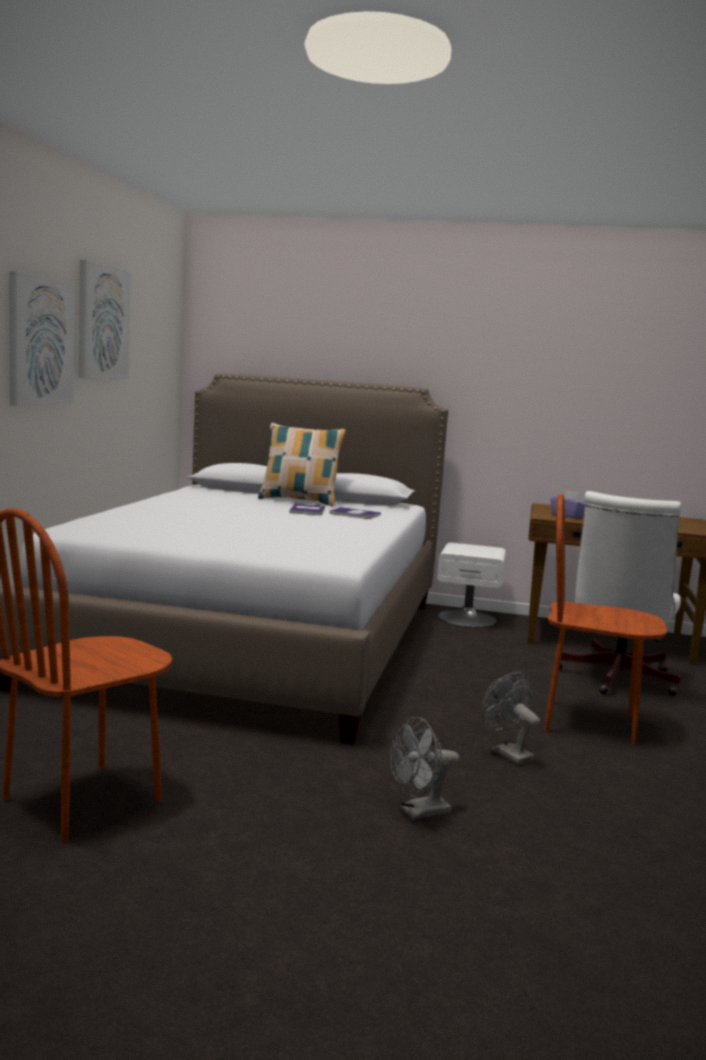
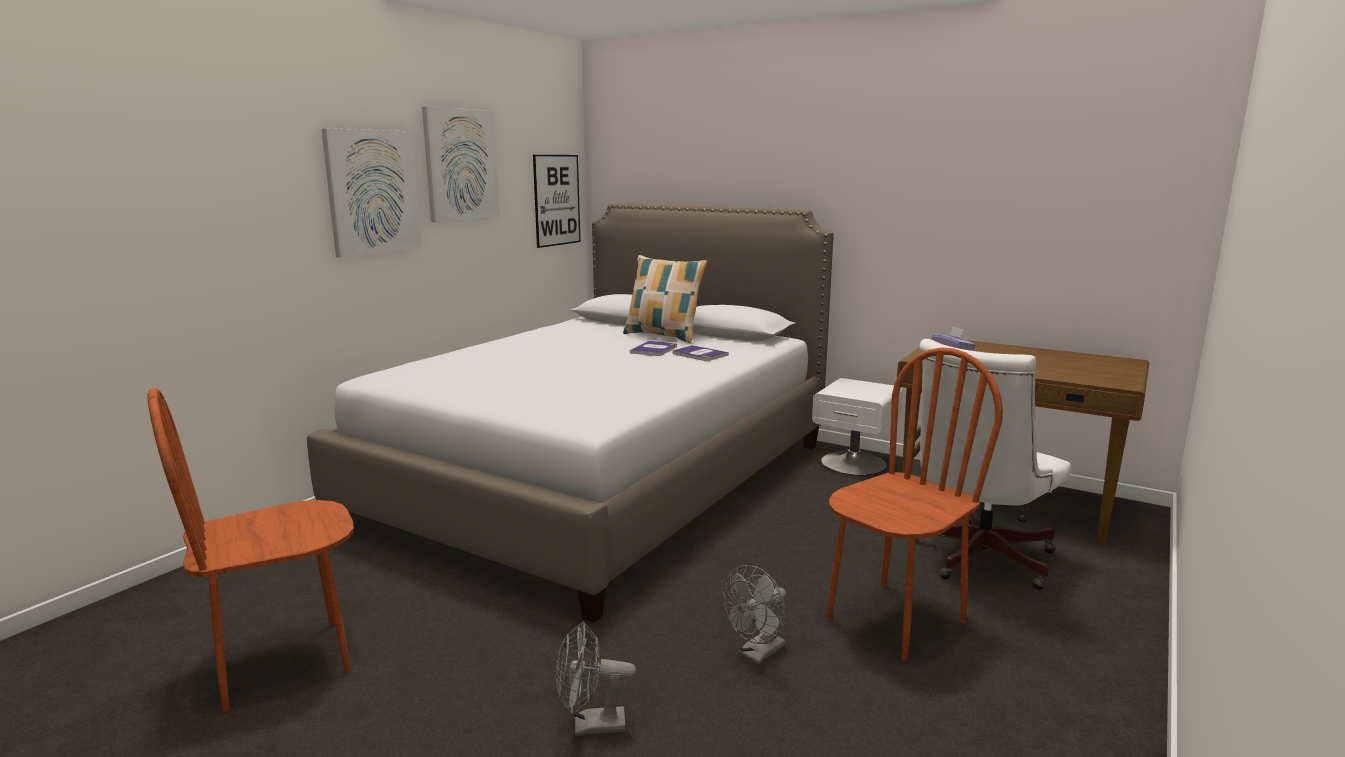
camera: 20 degrees right, 5 degrees up
(164, 367) = (557, 200): none -> picture
(506, 753) = (757, 654): grey fan -> grey fan turned 120 degrees counterclockwise
(589, 722) = (894, 620): brown chair -> brown chair turned 105 degrees clockwise

